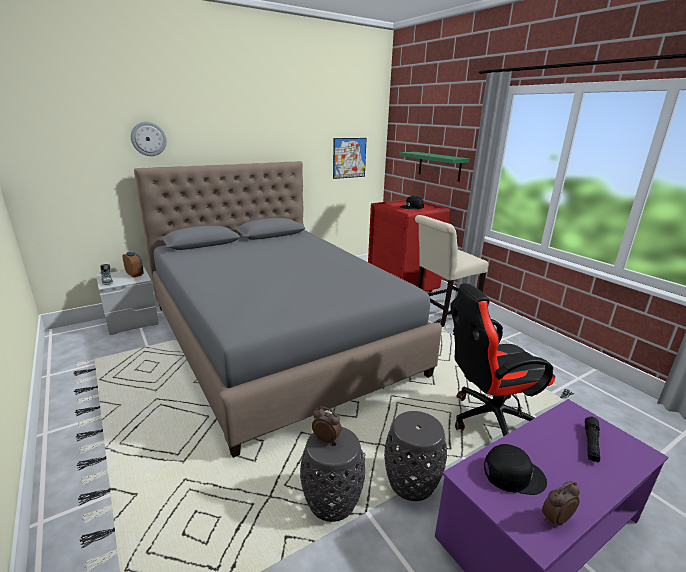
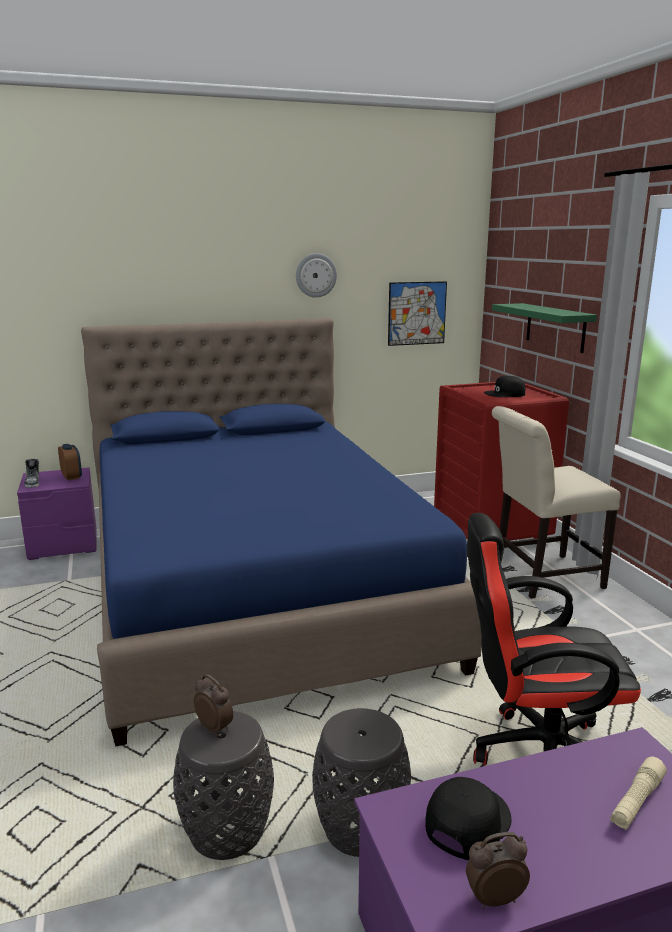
camera: 15 degrees right, 5 degrees down
(132, 321) = (63, 545): white nightstand -> purple nightstand
(148, 139) = (106, 286): wall clock -> wall clock (316, 275)
(278, 337) = (255, 587): grey bed -> blue bed
(513, 474) = (466, 821): black cap -> black cap turned 75 degrees counterclockwise
(591, 443) = (636, 801): black flashlight -> beige flashlight

